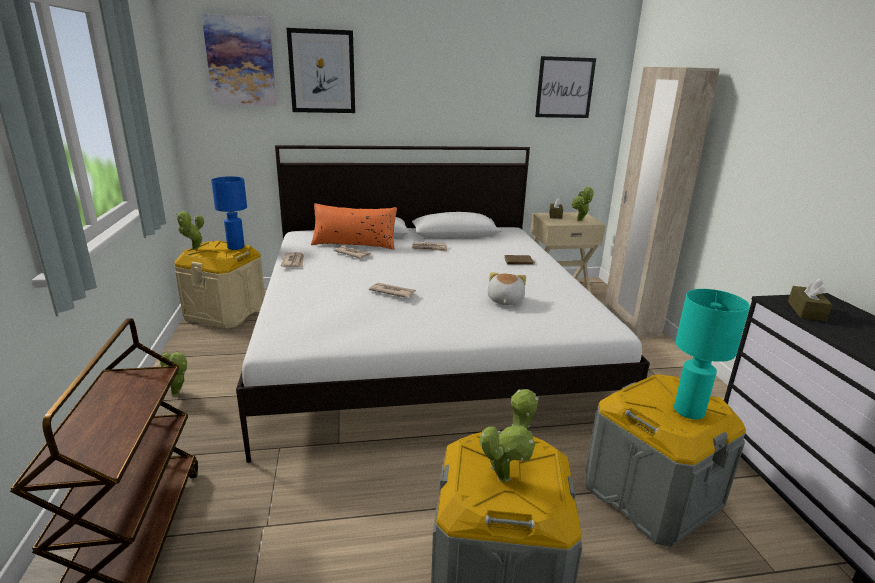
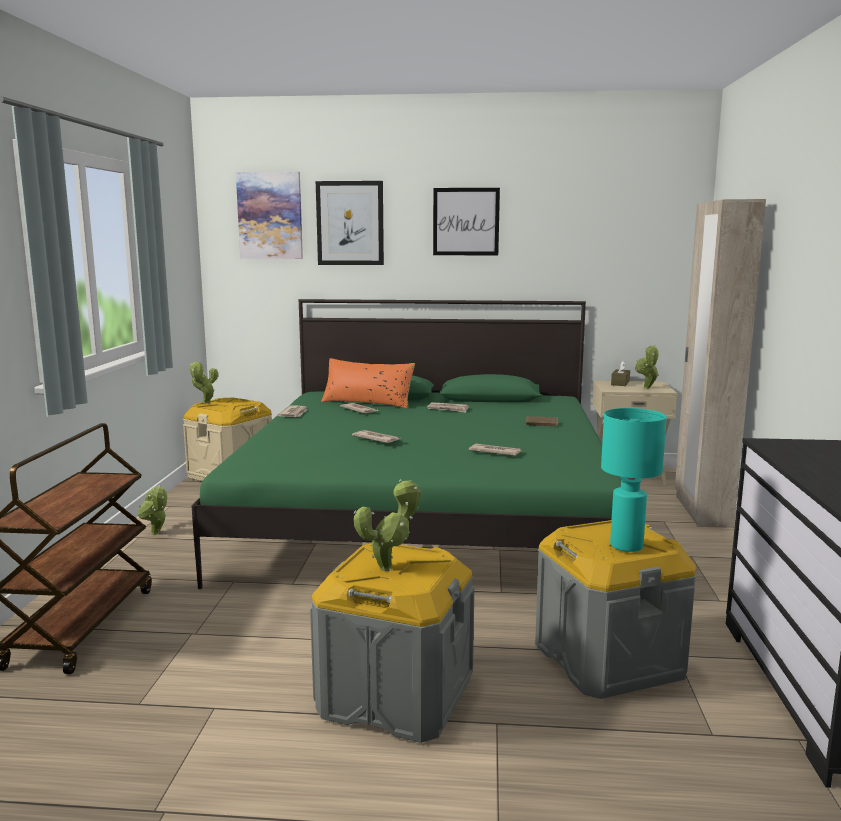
camera: 15 degrees right, 10 degrees down
(236, 247) = (247, 403): blue table lamp -> none
(423, 343) = (428, 514): white bed -> green bed
(504, 300) = (494, 452): plush toy -> newspaper
(564, 87) = (626, 233): picture -> picture (466, 221)
(806, 311) = (791, 450): brown tissue box -> none

